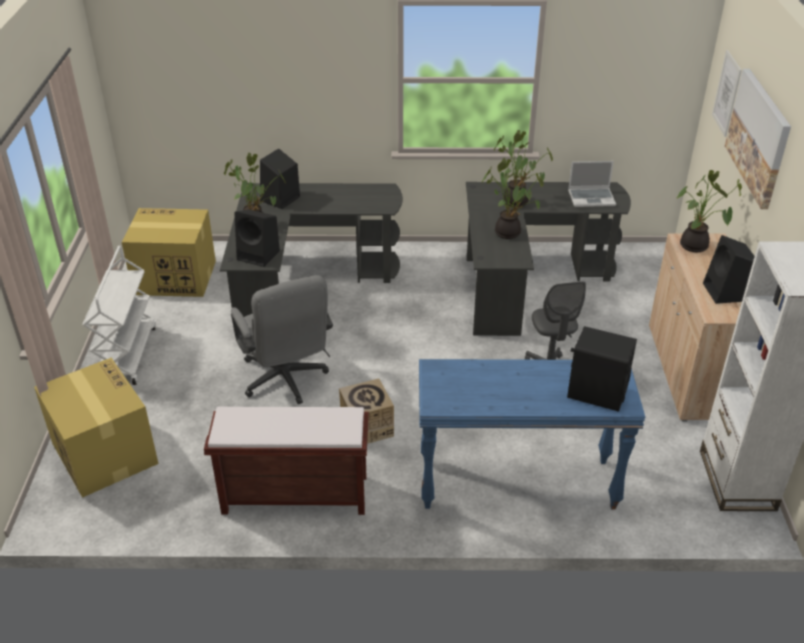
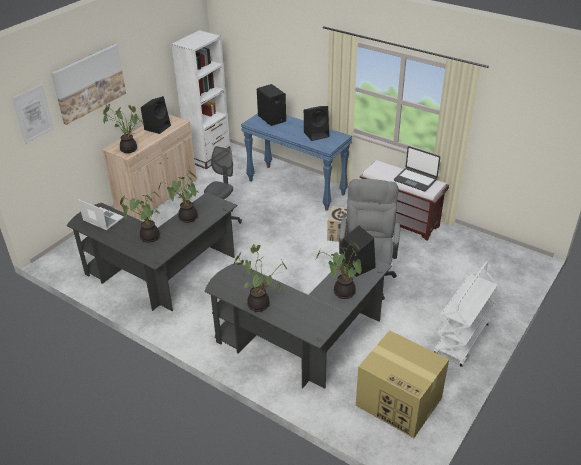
camera: 145 degrees left, 0 degrees up
(104, 452) = (493, 278): cardboard box -> none
(264, 426) = (415, 180): none -> laptop
(279, 199) = (305, 313): black speaker -> black speaker (316, 134)
(329, 191) = (260, 304): none -> potted plant

